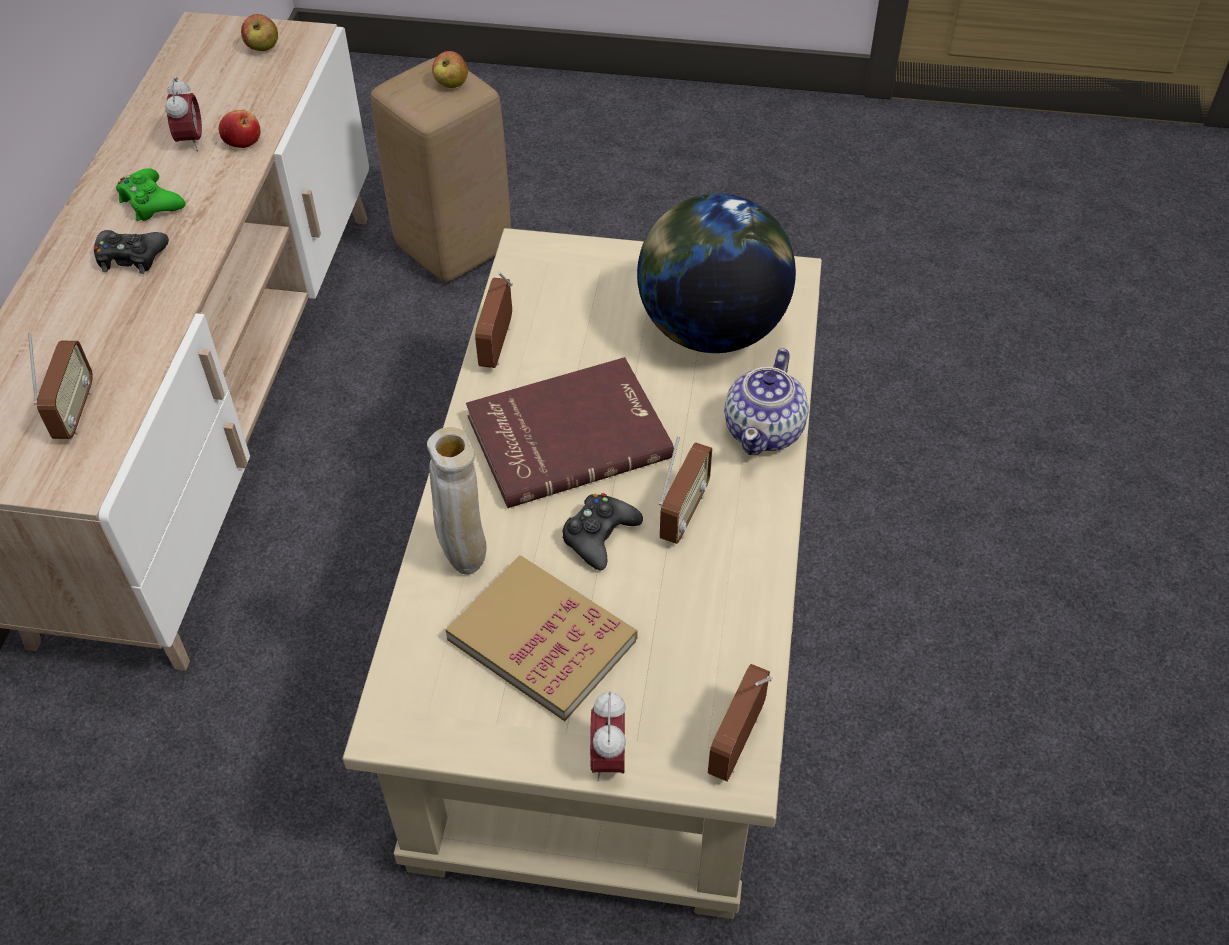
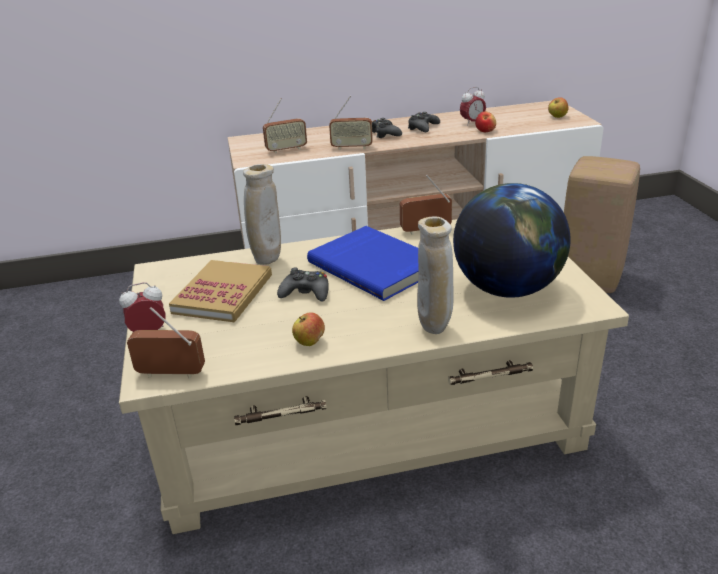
camera: 70 degrees right, 20 degrees down
(150, 203) = (423, 127): green game controller -> black game controller
(451, 84) = (614, 168): apple -> apple (309, 342)
(567, 435) = (375, 265): red book -> blue book
(683, 514) = (340, 315): radio -> radio (351, 147)
(765, 430) = (434, 328): teapot -> beige vase

